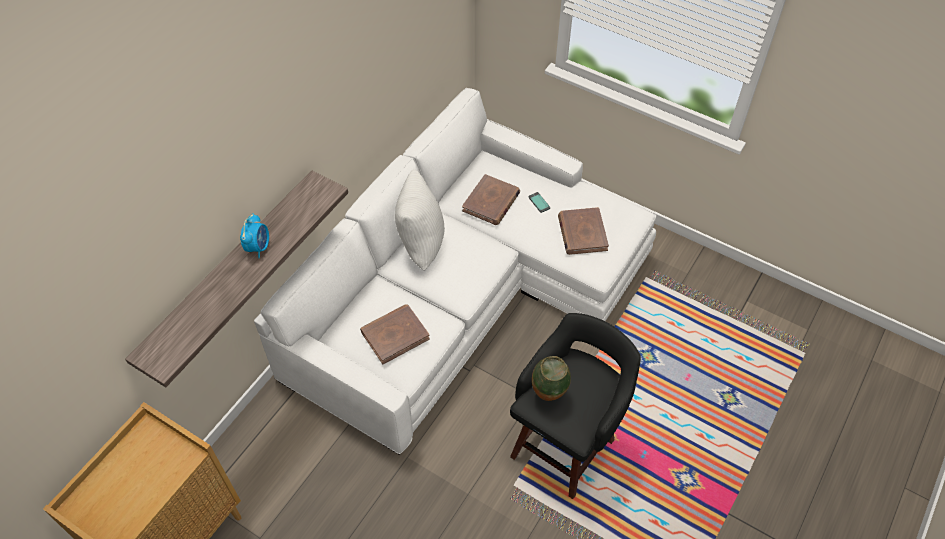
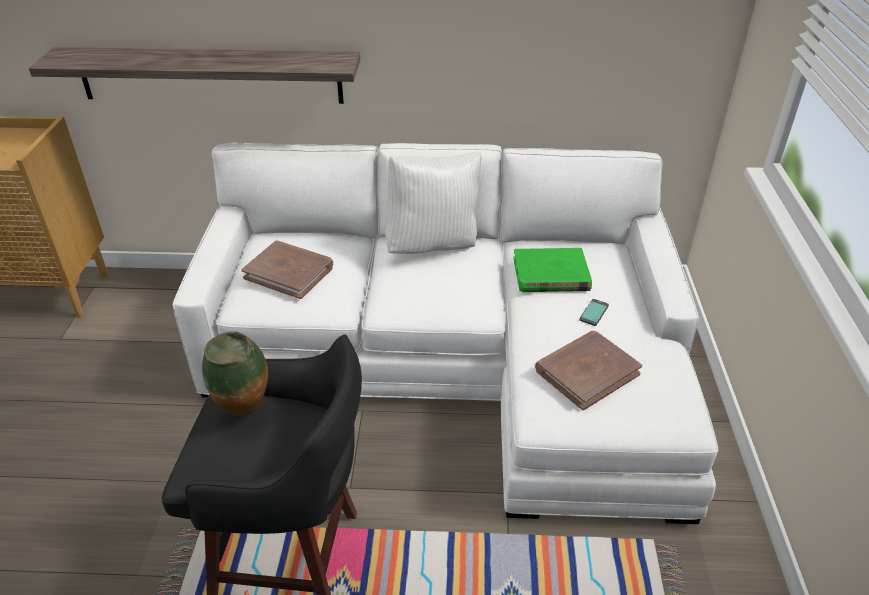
camera: 60 degrees right, 15 degrees down
(258, 247) = (229, 57): alarm clock -> none
(491, 202) = (551, 274): brown book -> green book

